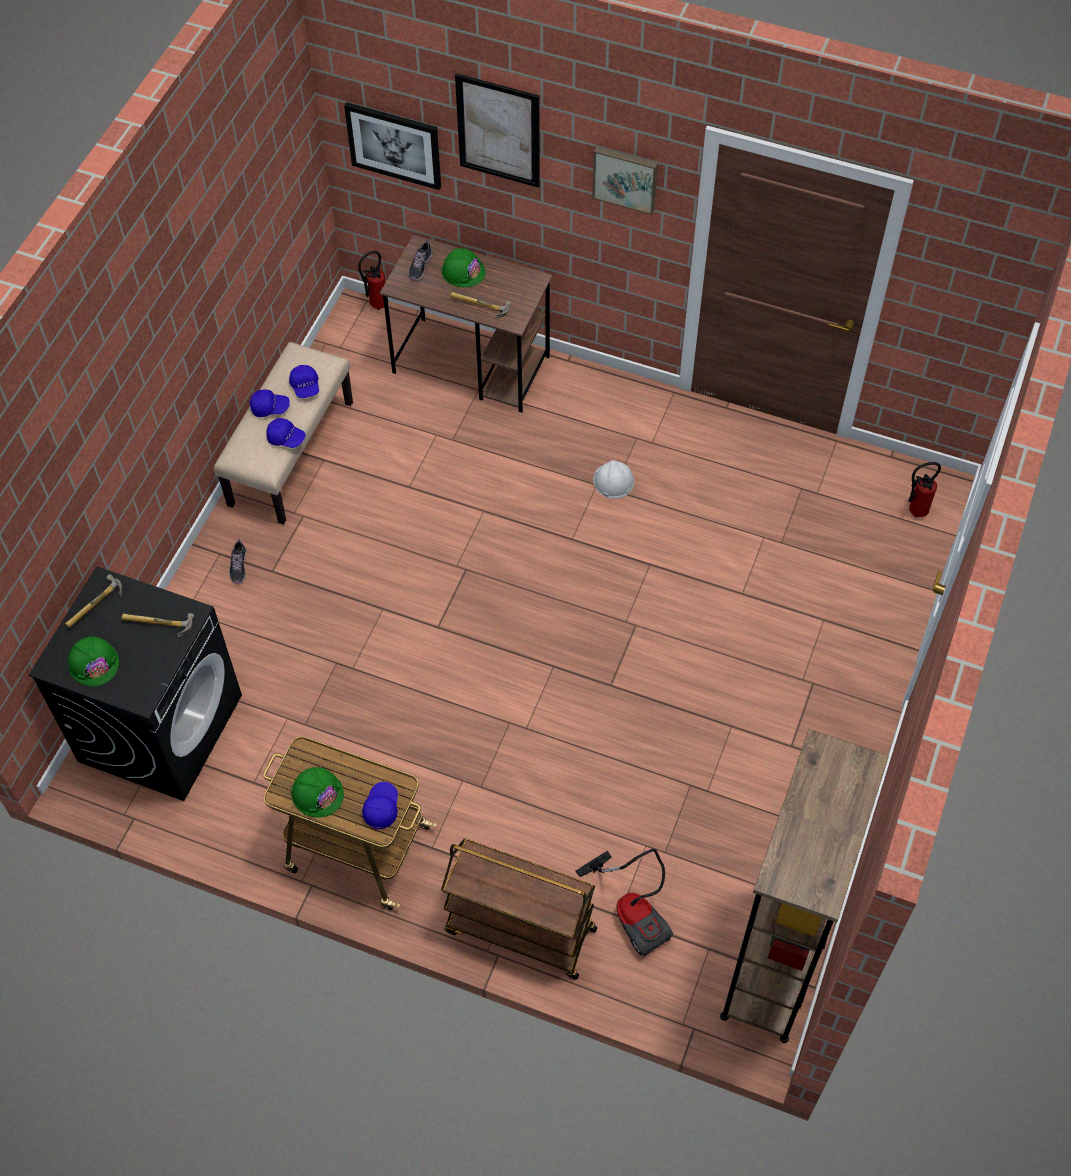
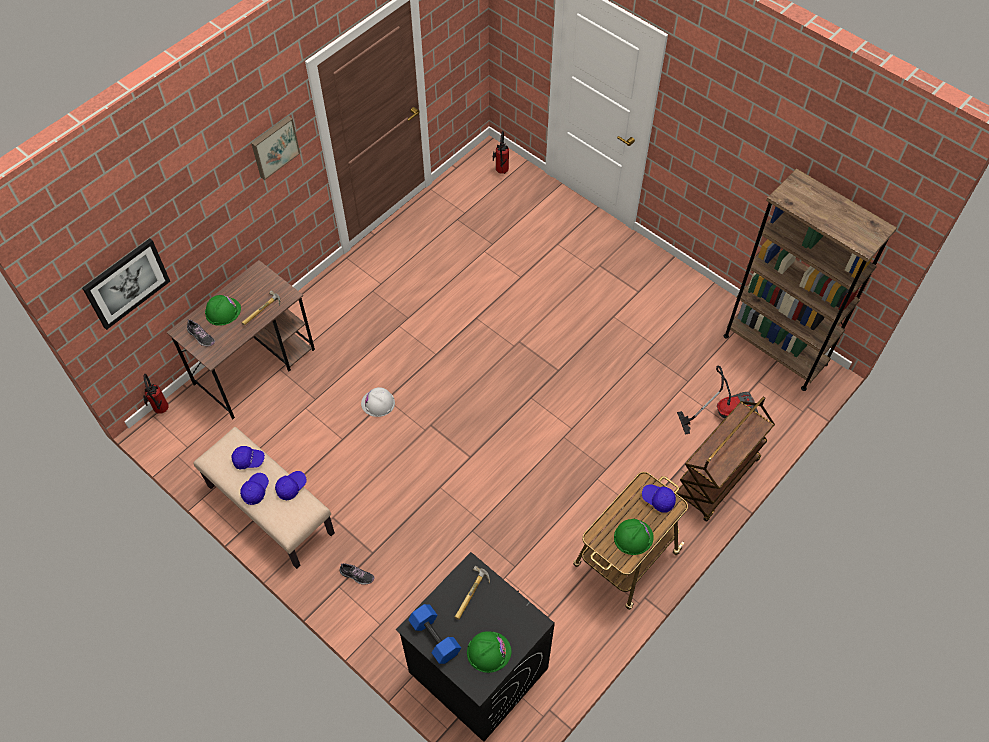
camera: 70 degrees left, 0 degrees up
(97, 607) = (436, 637): hammer -> blue dumbbell
(498, 131) = (189, 197): picture -> none
(613, 481) = (400, 315): white hard hat -> white hard hat (378, 403)

